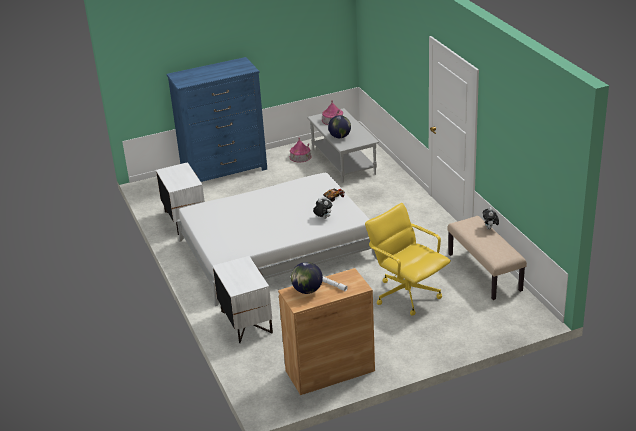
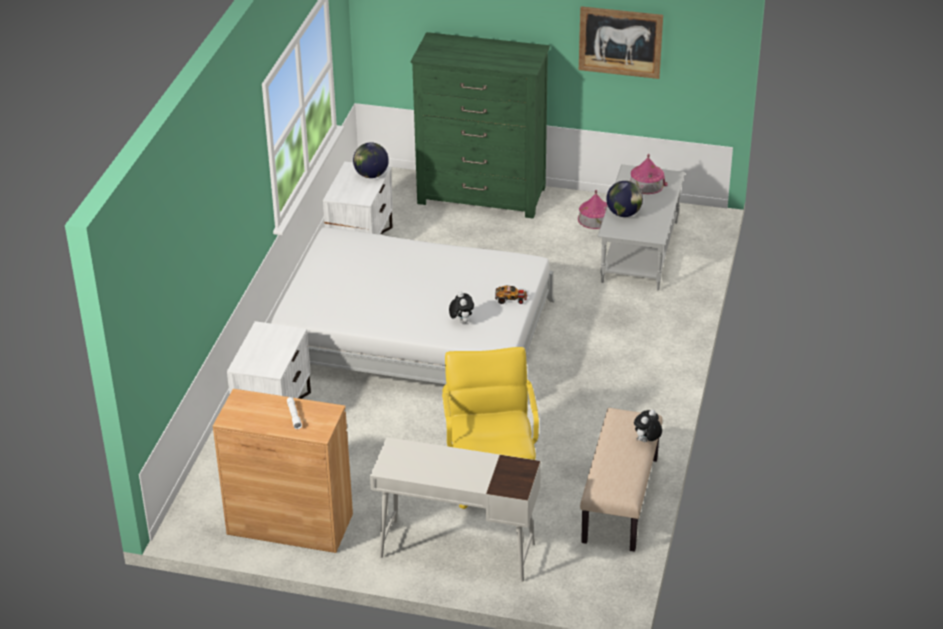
camera: 35 degrees right, 5 degrees up
(224, 170) = (482, 195): blue dresser -> green dresser
(287, 41) = (620, 42): none -> picture
(307, 290) = (260, 406): globe -> globe (371, 175)
(436, 336) = (456, 550): none -> white desk

